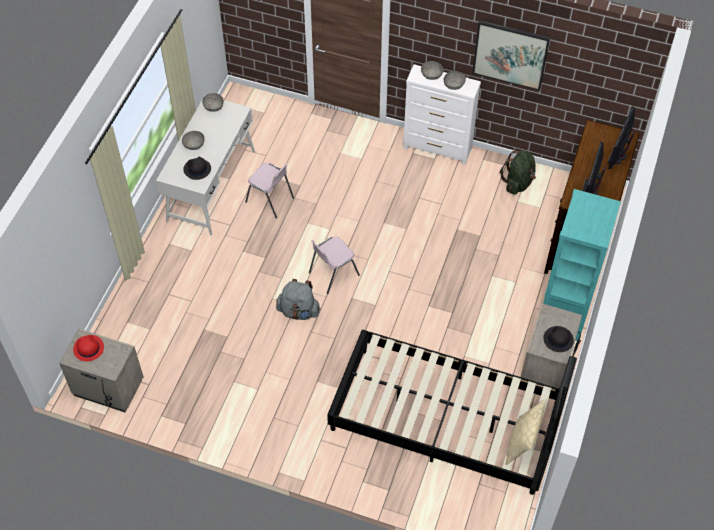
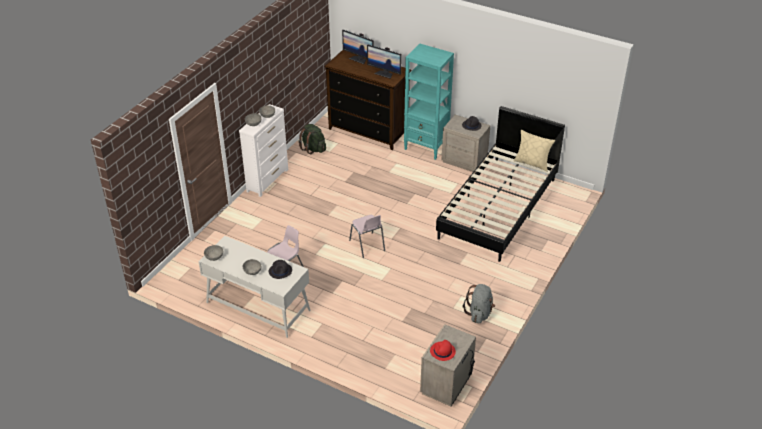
camera: 80 degrees left, 15 degrees down
(299, 311) = (397, 267): grey backpack -> grey backpack (479, 313)
(510, 54) = (274, 68): picture -> none

